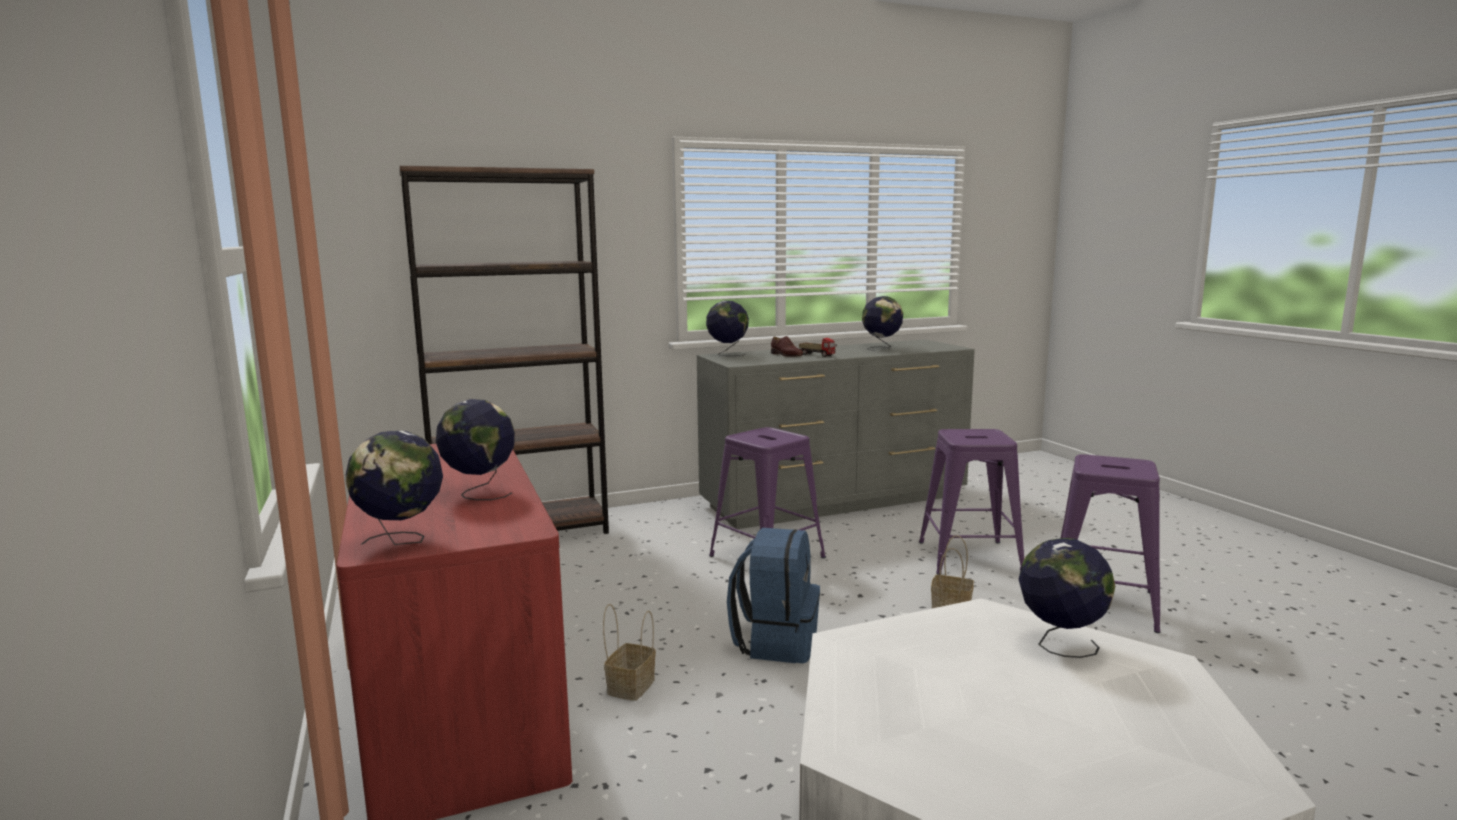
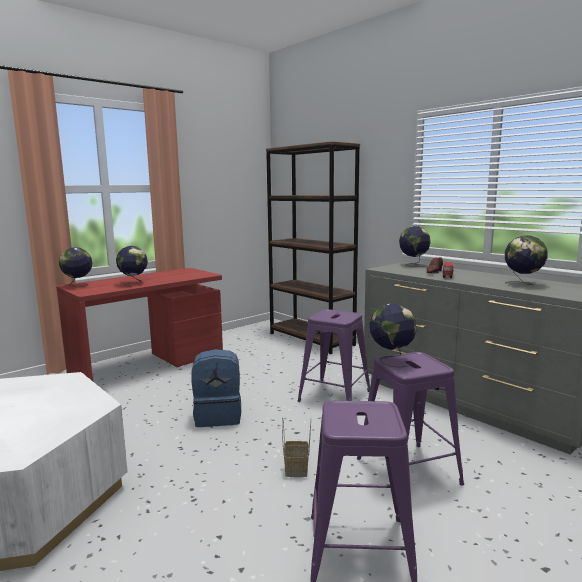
camera: 70 degrees right, 0 degrees up
(631, 685) = (164, 392): basket -> none
(1060, 645) = (50, 426): globe -> globe (391, 360)

